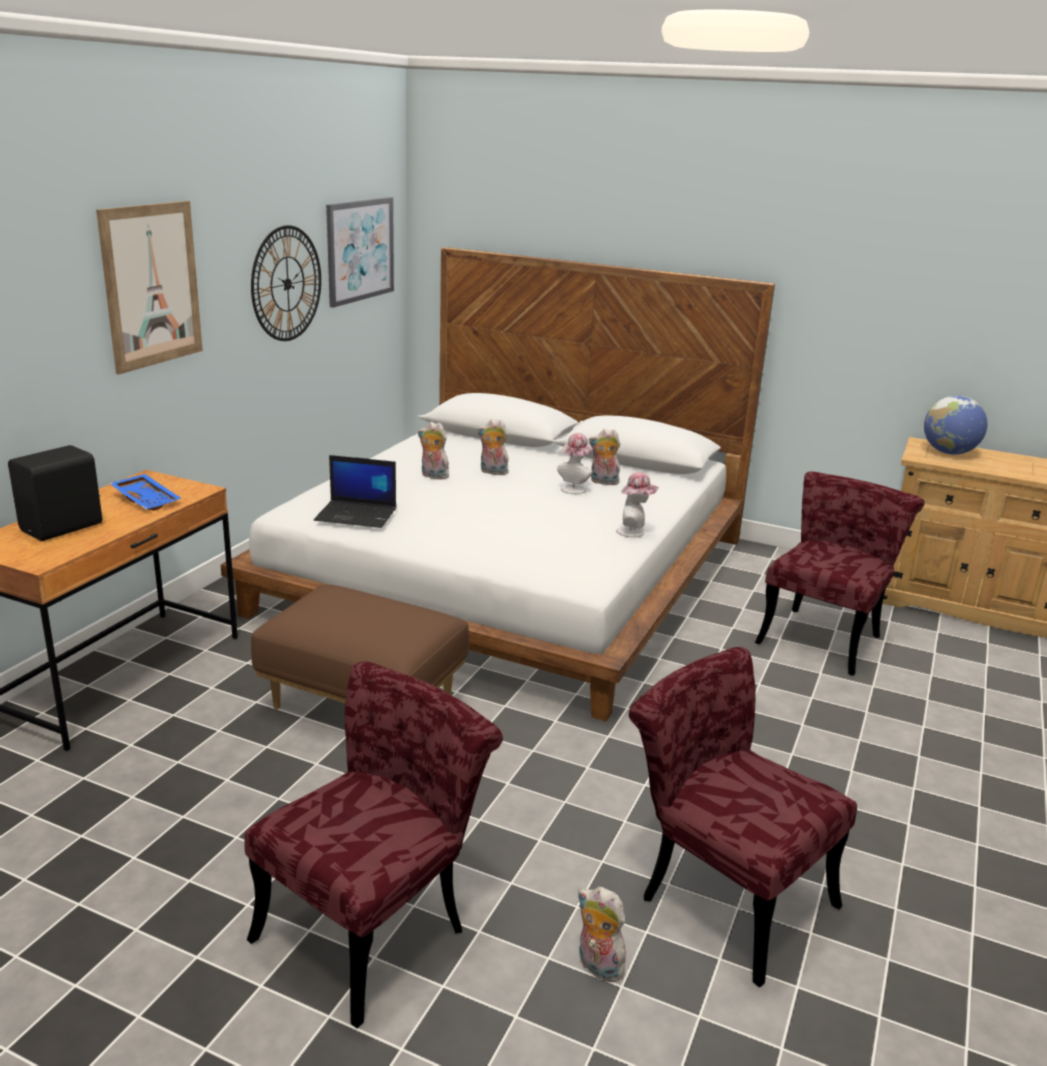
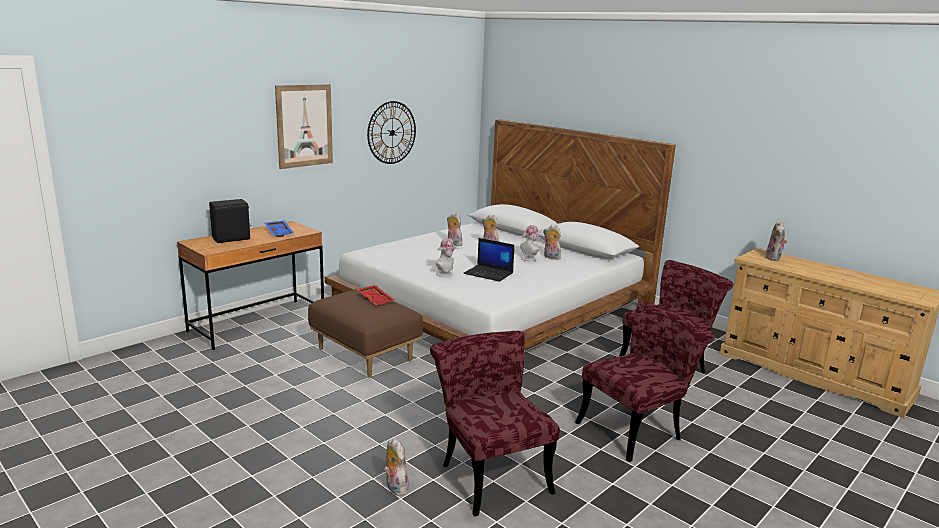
camera: 20 degrees right, 5 degrees down
(357, 515) = (393, 256): laptop -> laptop (489, 273)
(360, 250) = (445, 118): picture -> none
(376, 923) = (300, 445): red chair -> red chair (636, 429)
(377, 606) = (376, 300): none -> red tray
(634, 532) = (544, 282): hat -> hat (446, 274)
(949, 453) = (774, 258): globe -> plush toy

